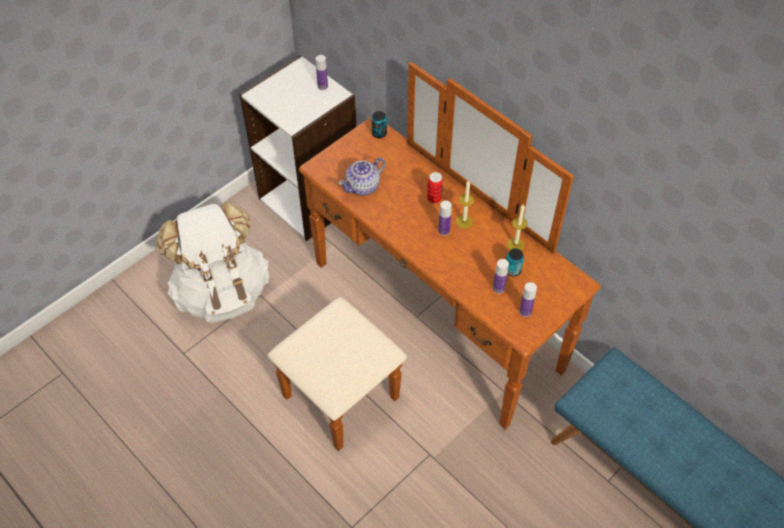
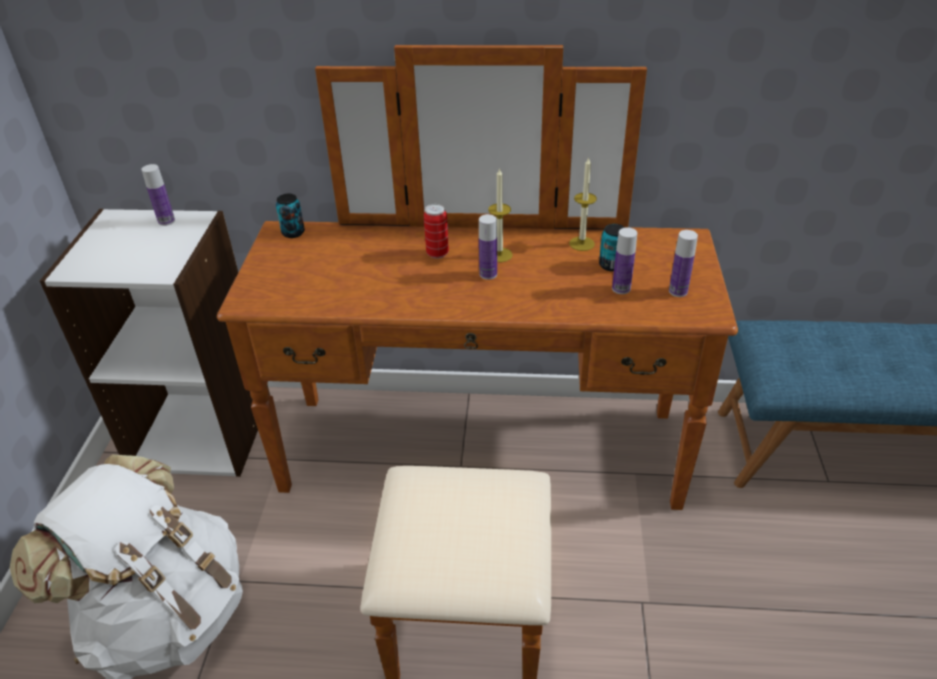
camera: 40 degrees left, 15 degrees down
(363, 186) = (333, 287): teapot -> none

